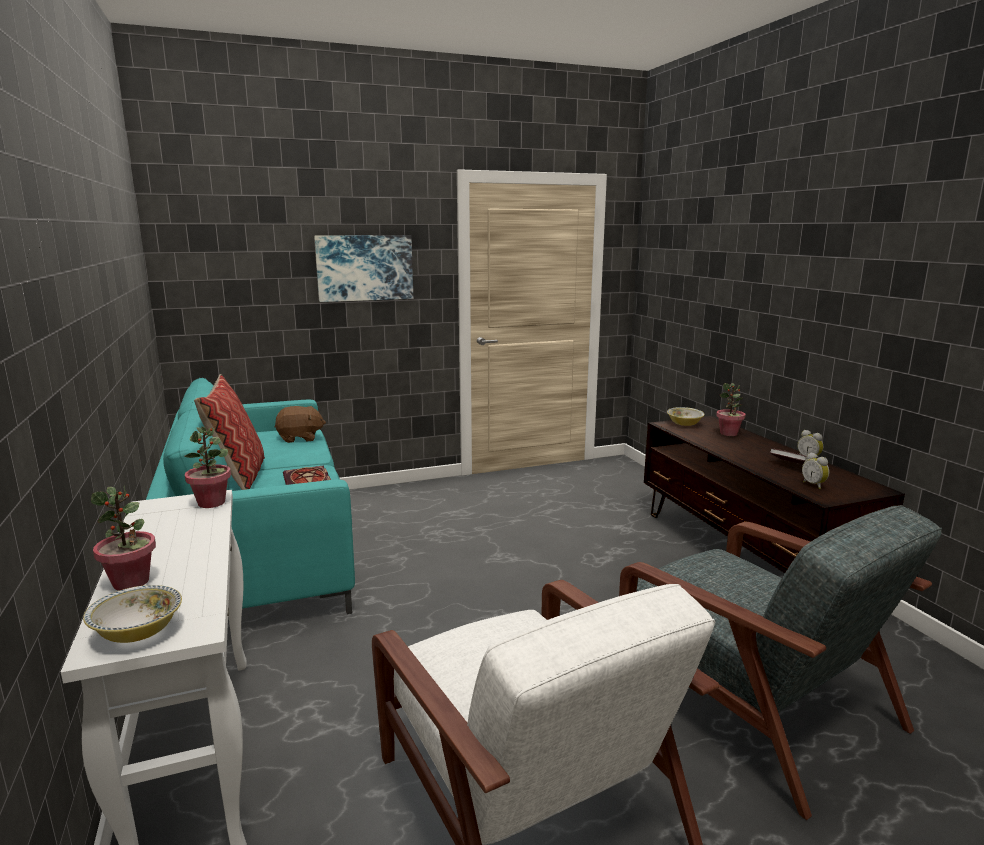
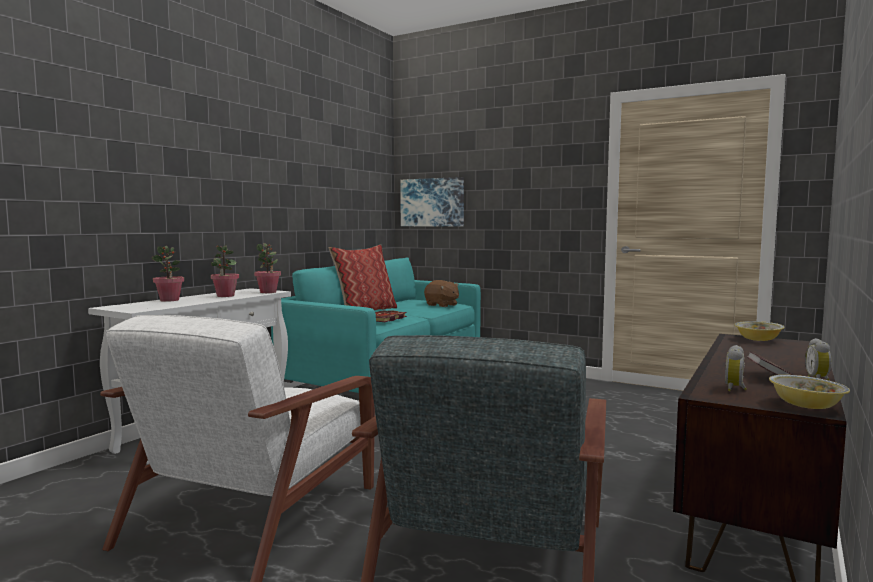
camera: 50 degrees right, 10 degrees down
(138, 632) = (127, 307): bowl -> bowl (806, 406)
(364, 268) = (526, 181): picture -> picture (432, 202)
(728, 433) = (787, 352): potted plant -> potted plant (225, 296)

